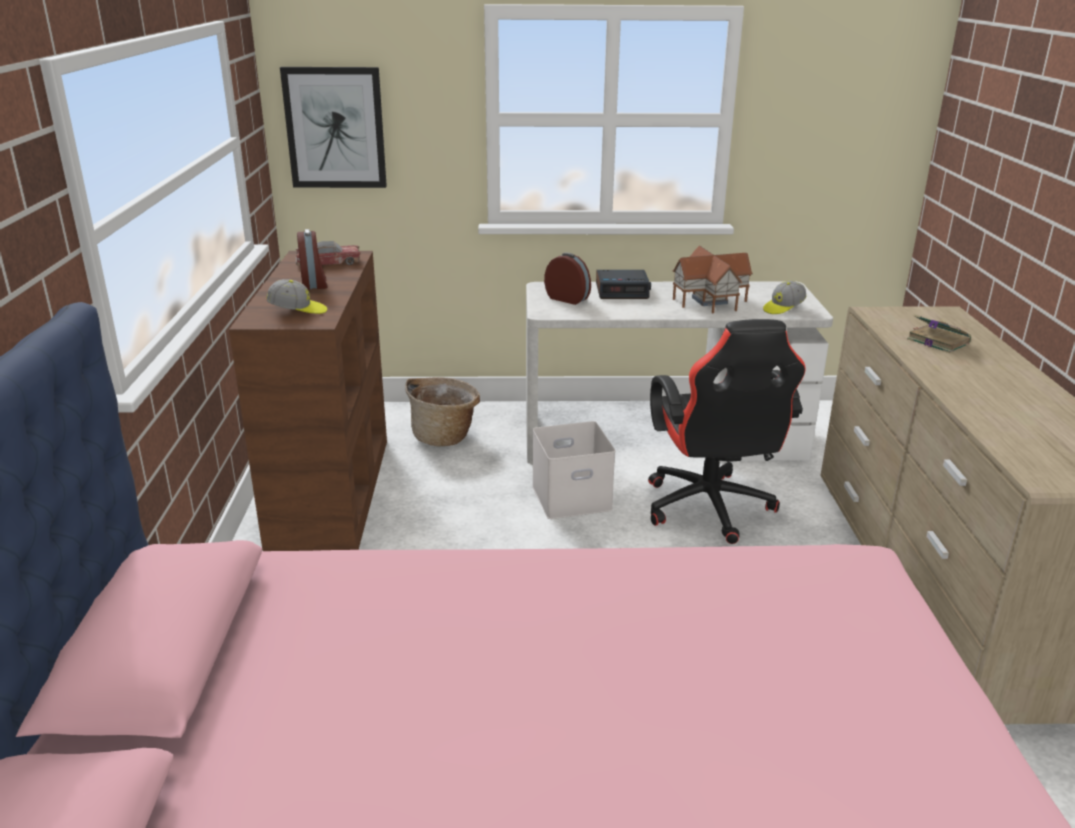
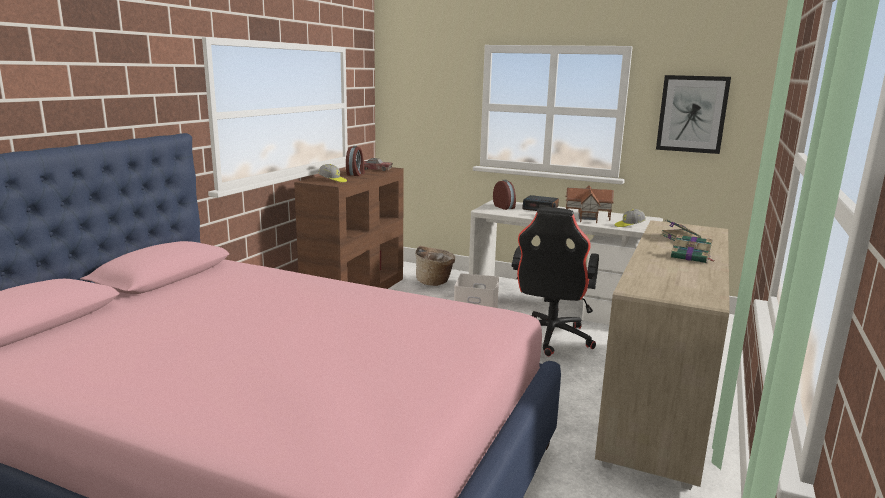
camera: 25 degrees right, 10 degrees down
(335, 128) = (407, 108): picture -> picture (692, 114)
(1006, 383) = (691, 257): none -> book

